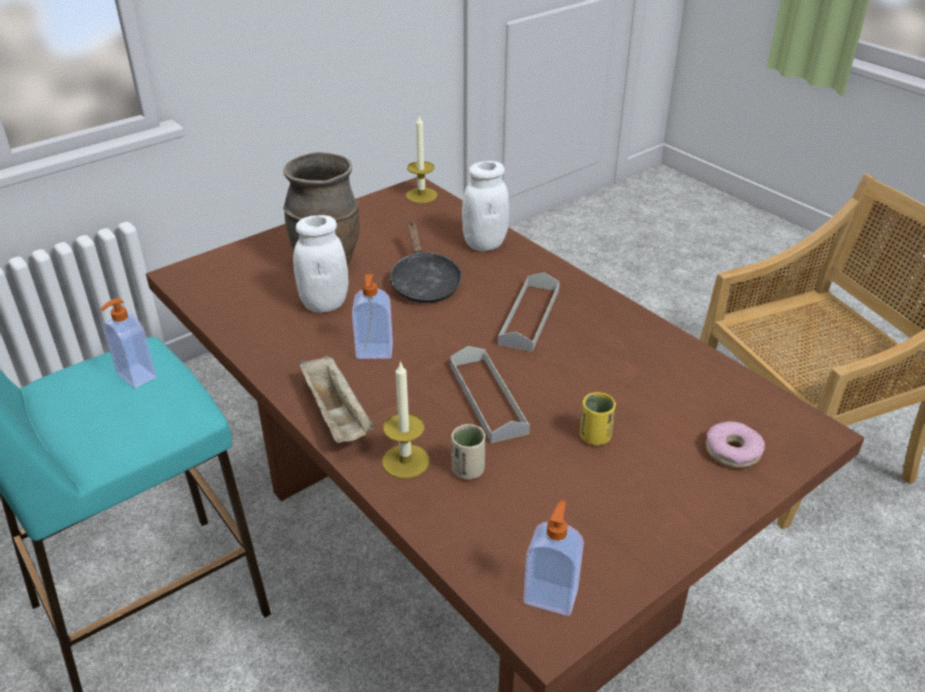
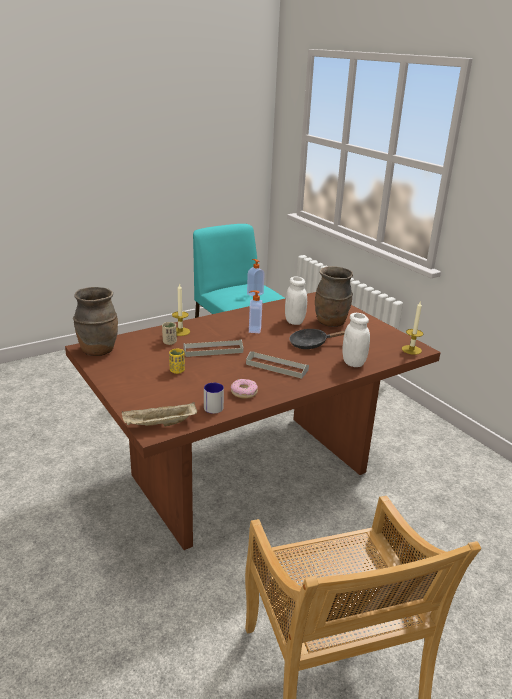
camera: 95 degrees right, 10 degrees down
(337, 416) = (213, 321): beige tray -> beige tray (159, 425)
(551, 595) = (98, 350): soap dispenser -> brown vase
(696, 375) = (213, 406): none -> mug
(732, 451) = (151, 403): donut -> donut (244, 392)

